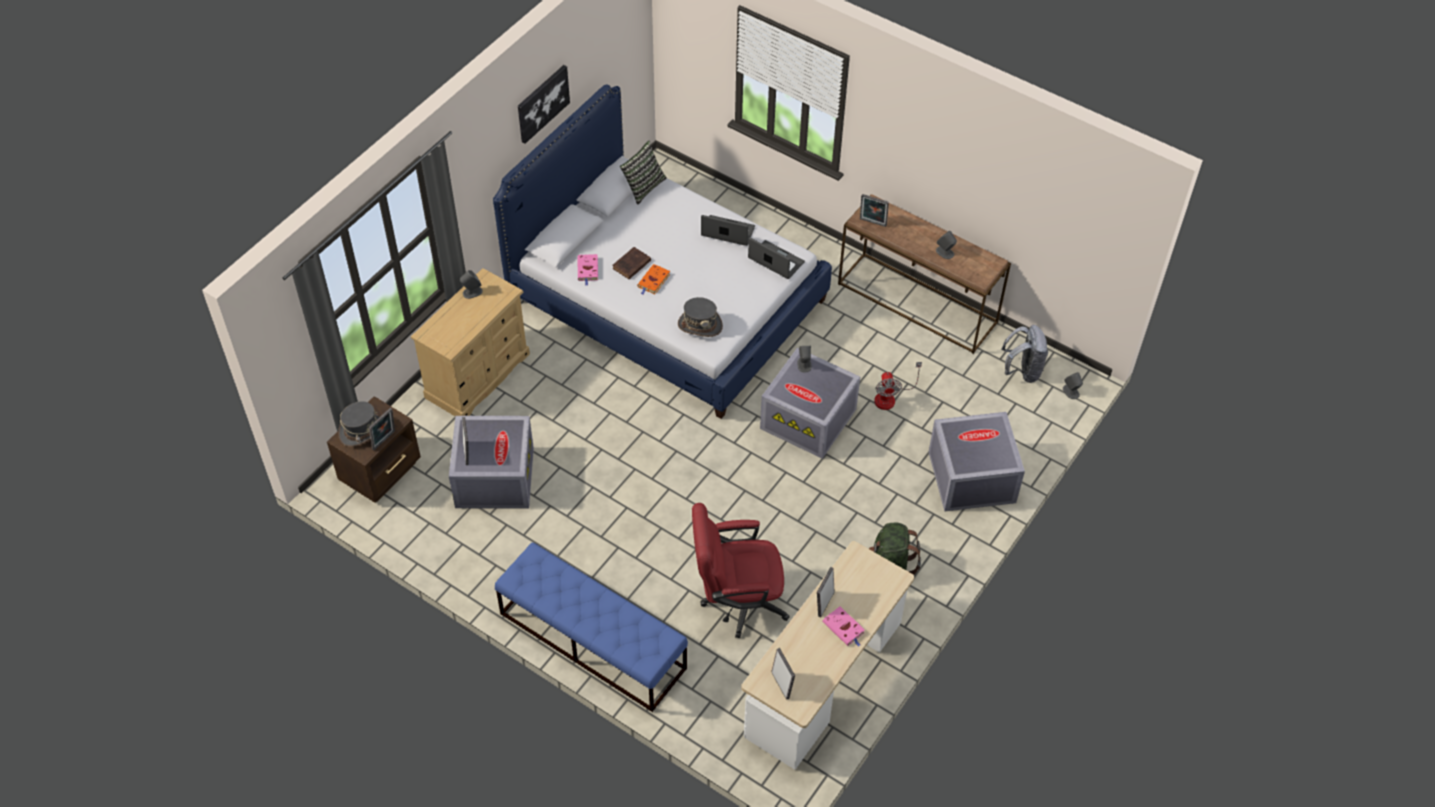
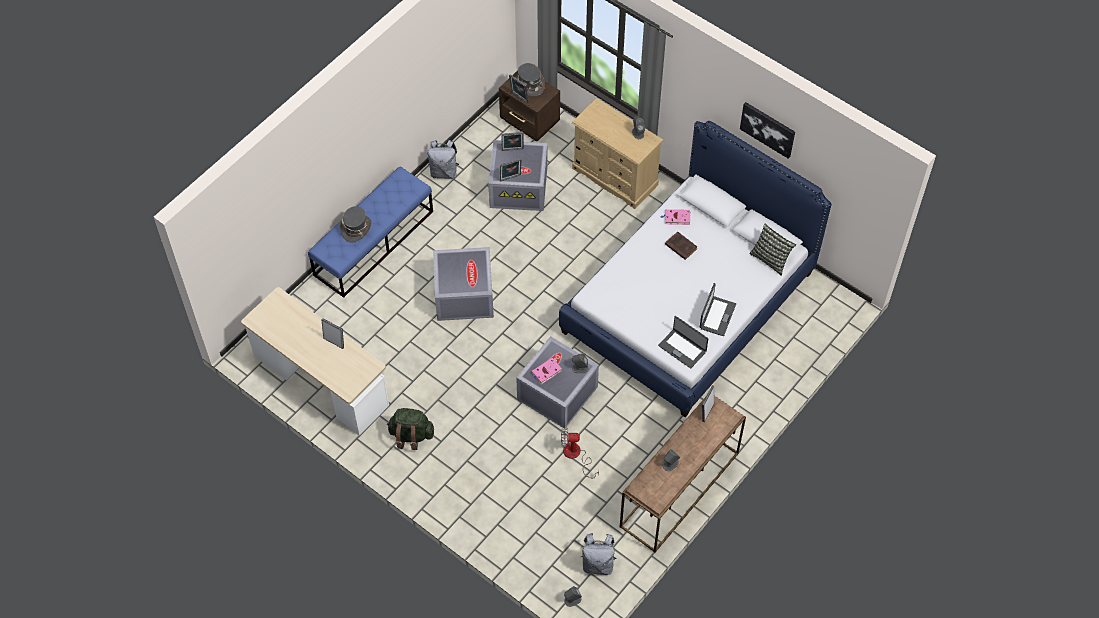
camera: 95 degrees right, 5 degrees up
(466, 567) = (444, 172): none -> grey backpack
(653, 281) = (662, 261): orange book -> none
(700, 325) = (613, 289): grey hat -> grey hat (356, 228)
(737, 601) = (393, 331): red office chair -> none
(775, 261) = (682, 348): laptop -> laptop turned 90 degrees clockwise
(782, 684) = (274, 310): picture frame -> picture frame (510, 178)
(844, 628) = (312, 352): pink book -> pink book (546, 372)
(970, 478) = (487, 505): grey storage box -> grey storage box (463, 294)

